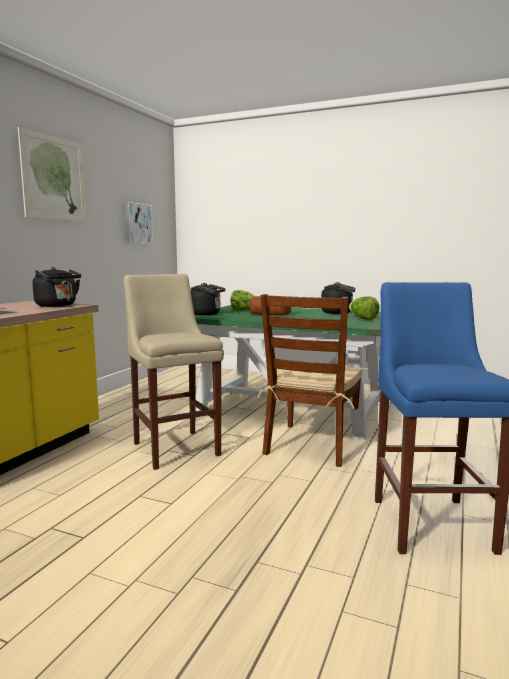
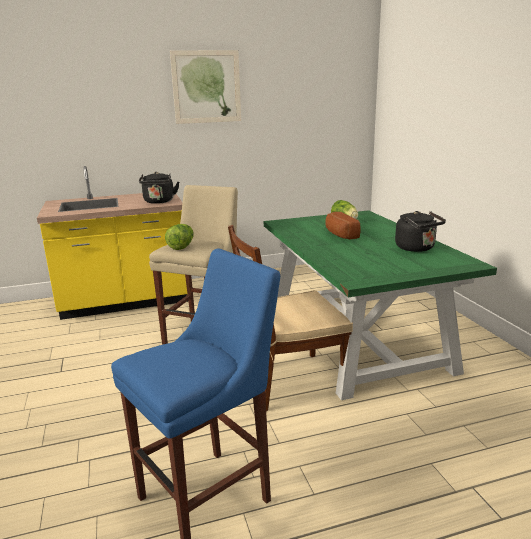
camera: 50 degrees right, 10 degrees up
(137, 223) = (311, 115): picture -> none
(207, 314) = (295, 222): black kettle -> none
(363, 319) = (399, 266): lettuce -> lettuce (182, 247)

